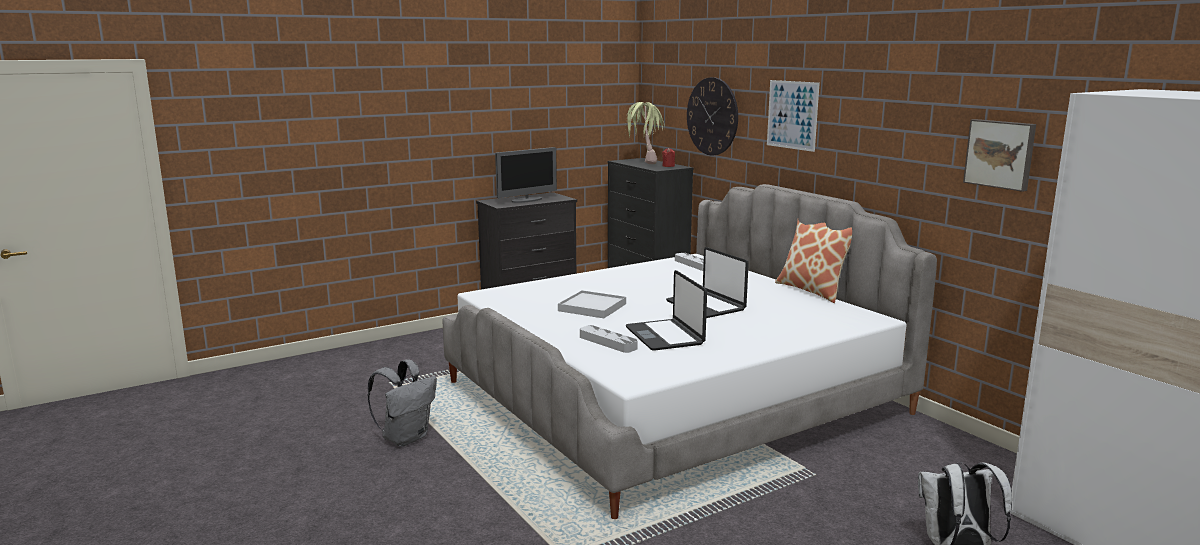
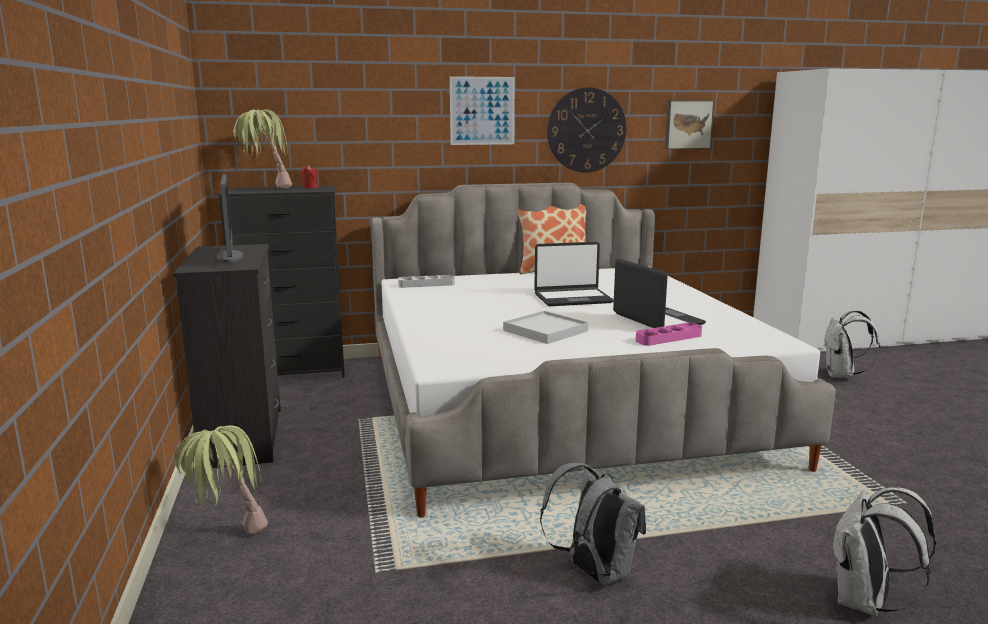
camera: 70 degrees left, 0 degrees up
(393, 534) = (865, 603): none -> white backpack
(414, 345) = (226, 536): none -> potted plant
(608, 342) = (668, 338): grey tray -> pink tray
(665, 336) = (657, 319): laptop -> laptop turned 120 degrees counterclockwise
(712, 116) = (359, 122): wall clock -> wall clock (586, 130)

